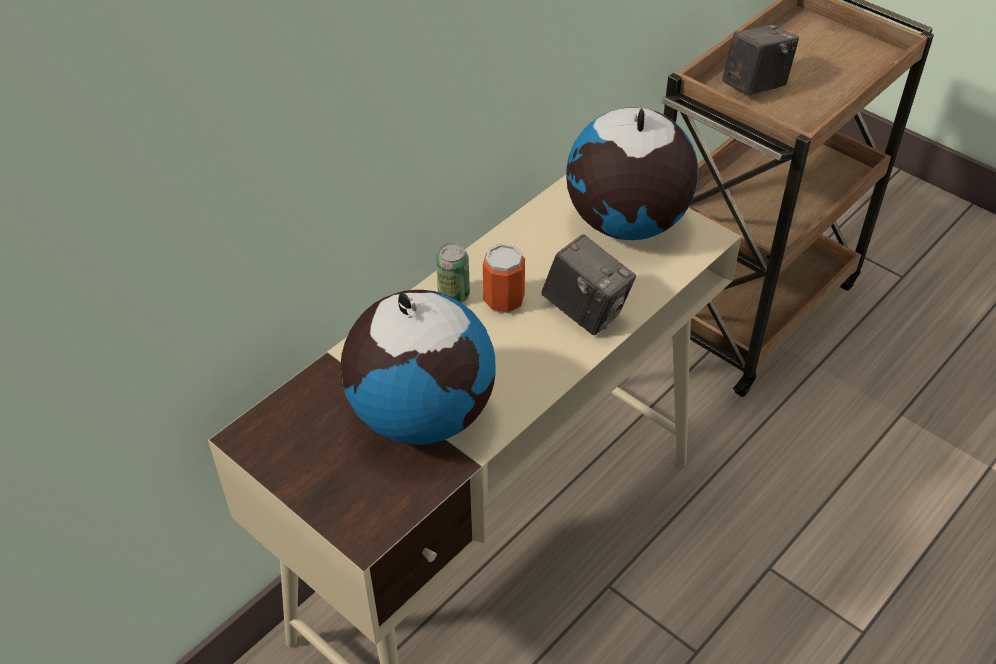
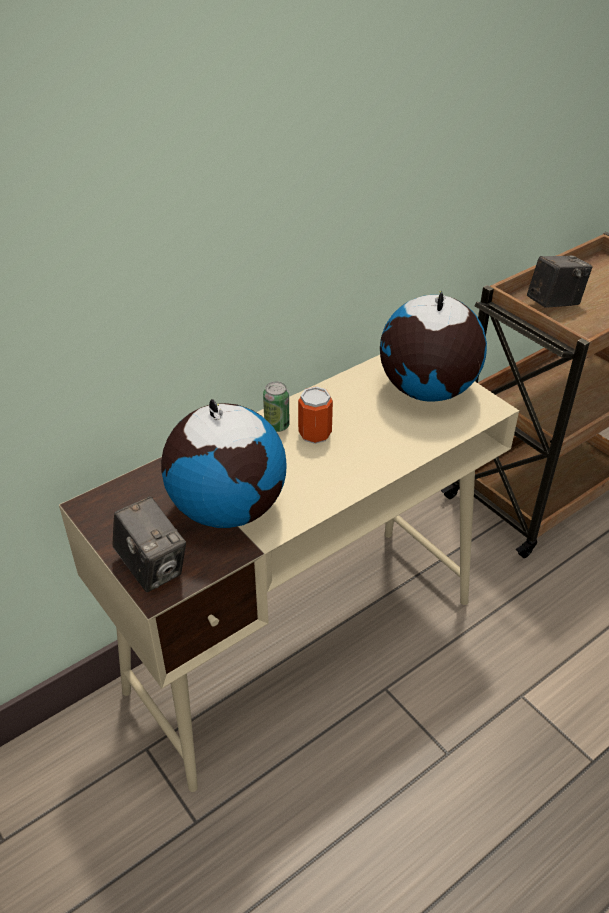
camera: 10 degrees right, 5 degrees down
(586, 311) = (378, 450): camera -> camera (152, 567)

